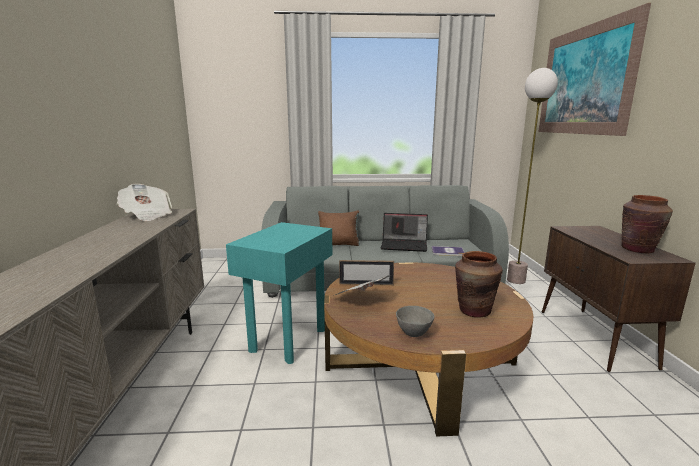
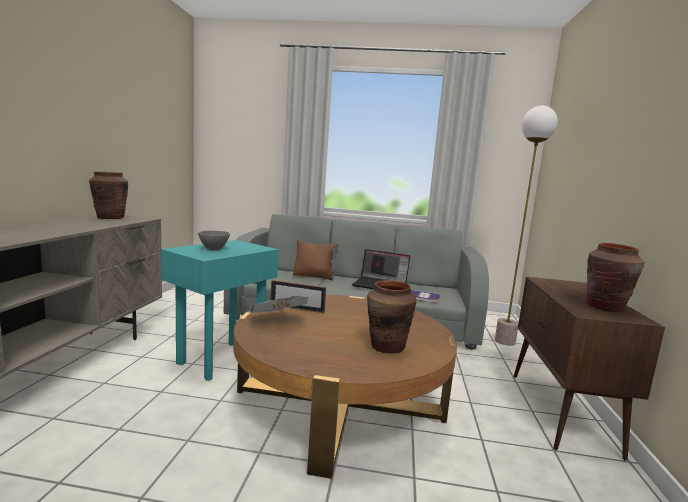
camera: 10 degrees right, 5 degrees down
(147, 215) = (110, 218): newspaper -> brown vase
(414, 334) = (301, 356): grey bowl -> grey bowl (214, 249)
(584, 80) = (587, 121): picture -> none

